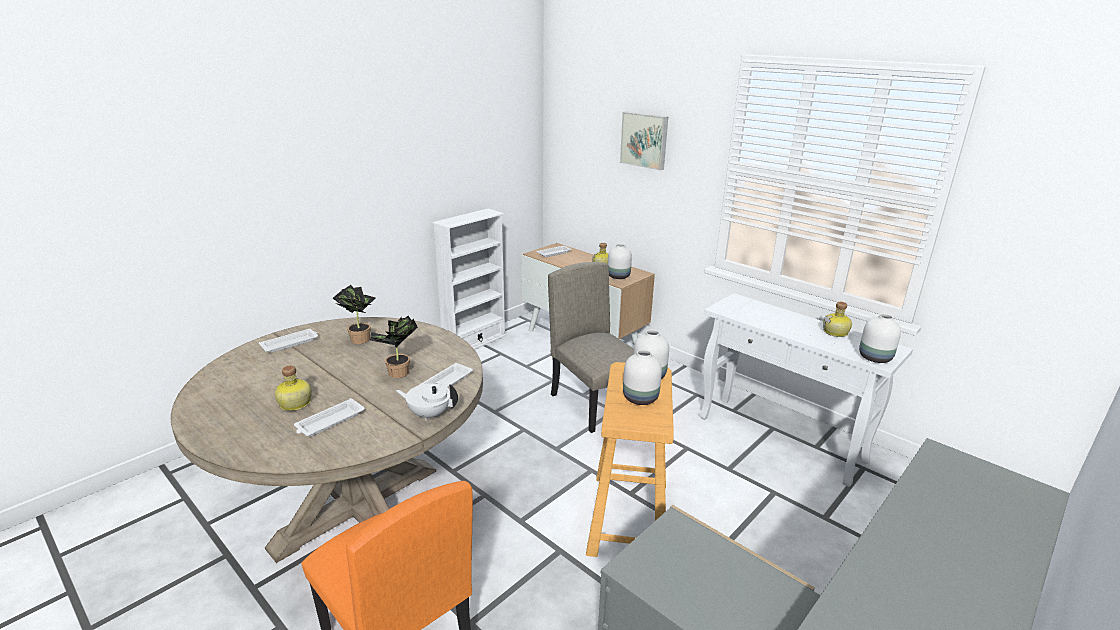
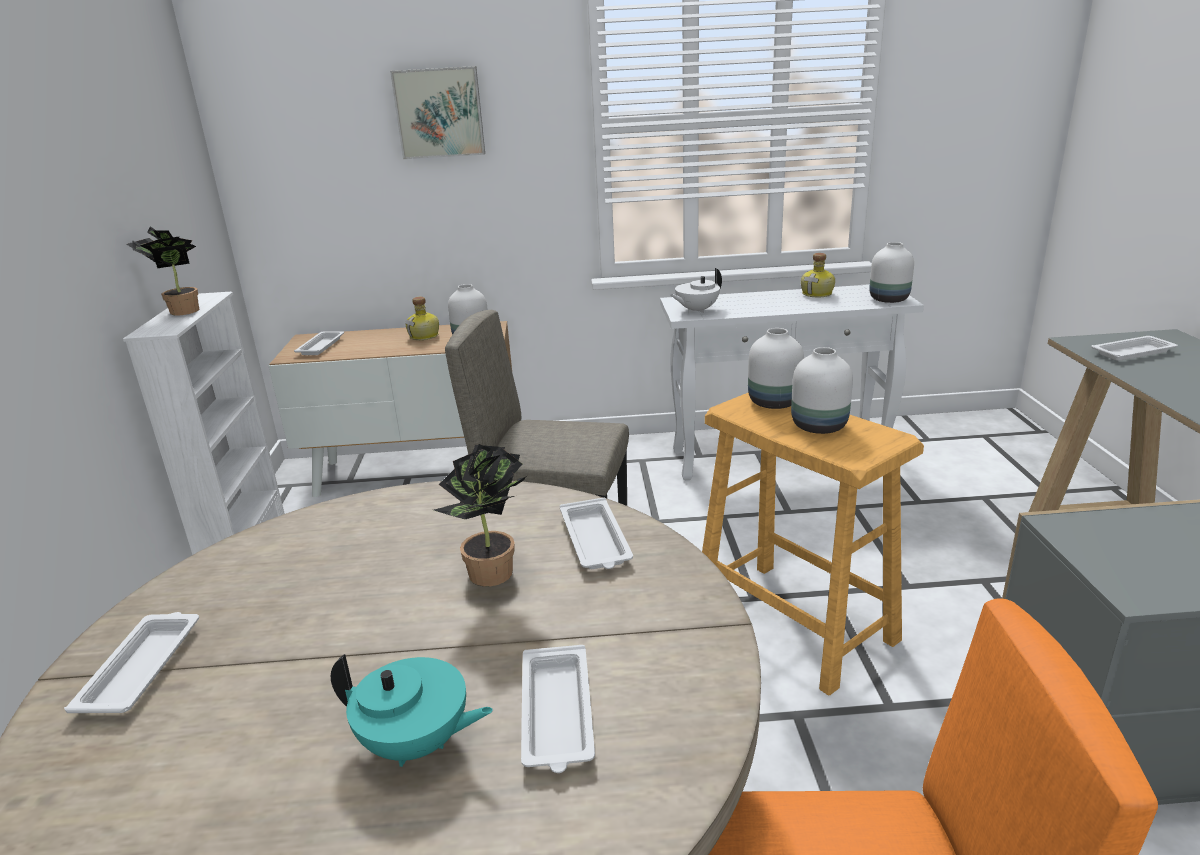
camera: 45 degrees left, 0 degrees up
(294, 404) = (417, 744): bottle -> turquoise teapot
(359, 338) = (289, 574): potted plant -> potted plant (180, 311)
(429, 414) = (675, 588): white teapot -> white teapot (696, 310)
(964, 481) = (1134, 352): none -> white tray

